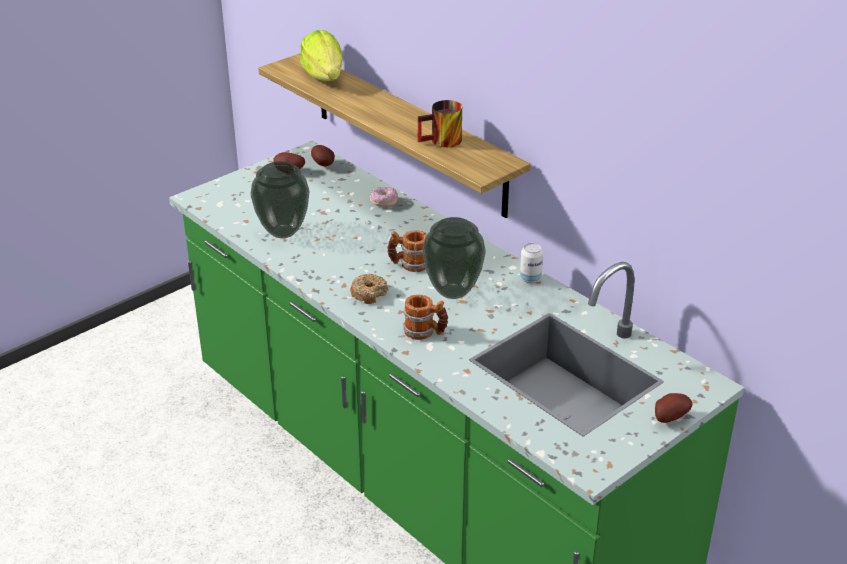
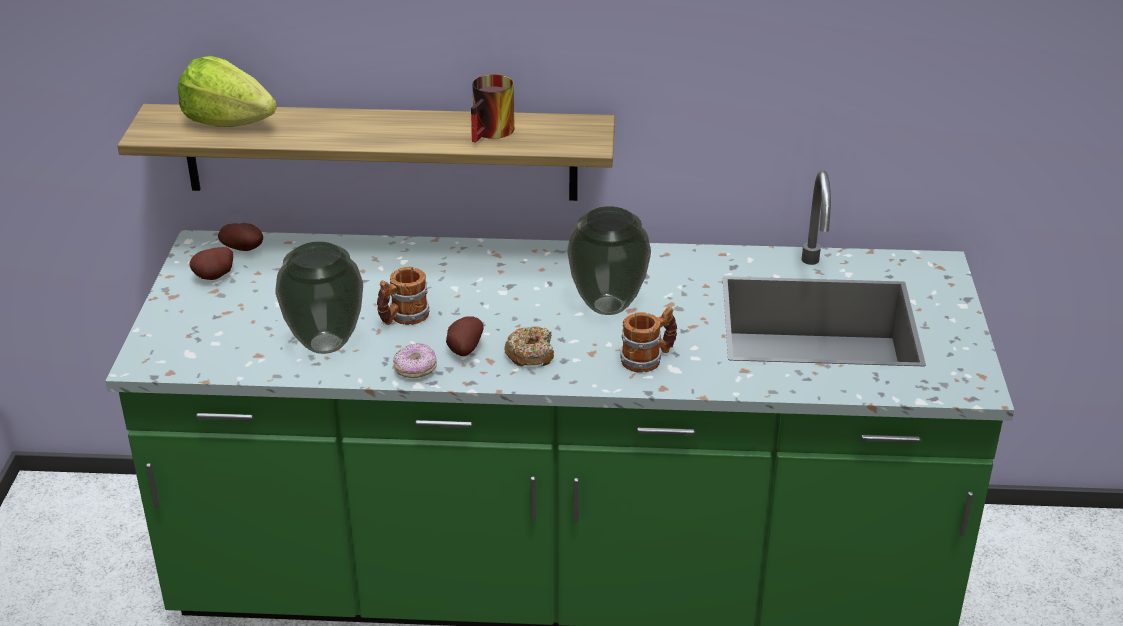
camera: 45 degrees left, 0 degrees up
(384, 202) = (385, 256): donut -> donut (415, 370)
(409, 264) = (520, 303): mug -> mug (403, 318)
(530, 279) = (655, 255): can -> none
(669, 417) = (957, 309): potato -> potato (463, 350)

